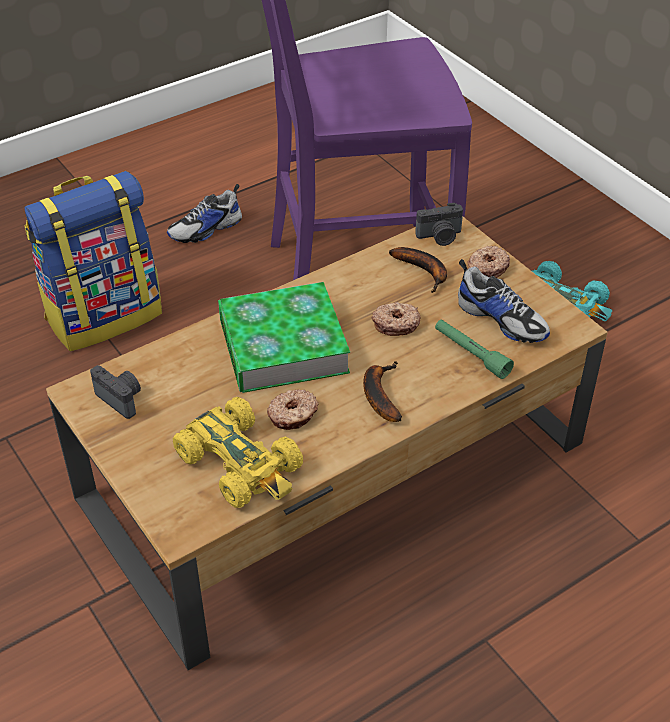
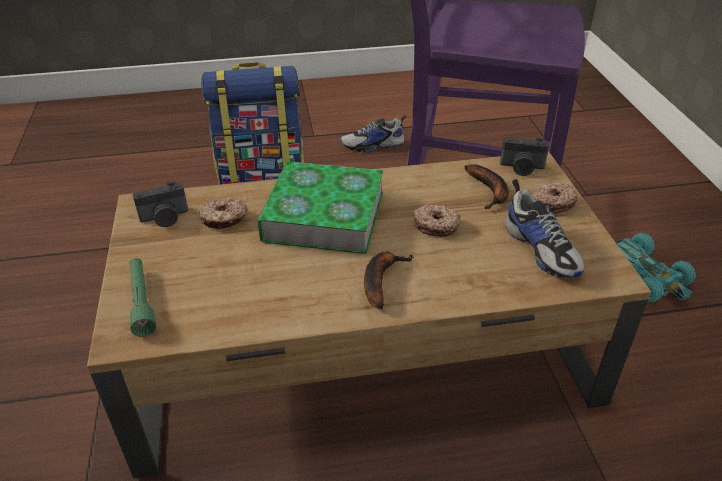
camera: 25 degrees right, 5 degrees down
(121, 399) = (165, 218): camera -> camera turned 90 degrees clockwise
(240, 463) = (215, 299): yellow toy car -> none
(293, 415) = (291, 274): donut -> donut (224, 219)
(471, 354) = (492, 271): green flashlight -> green flashlight (142, 301)

